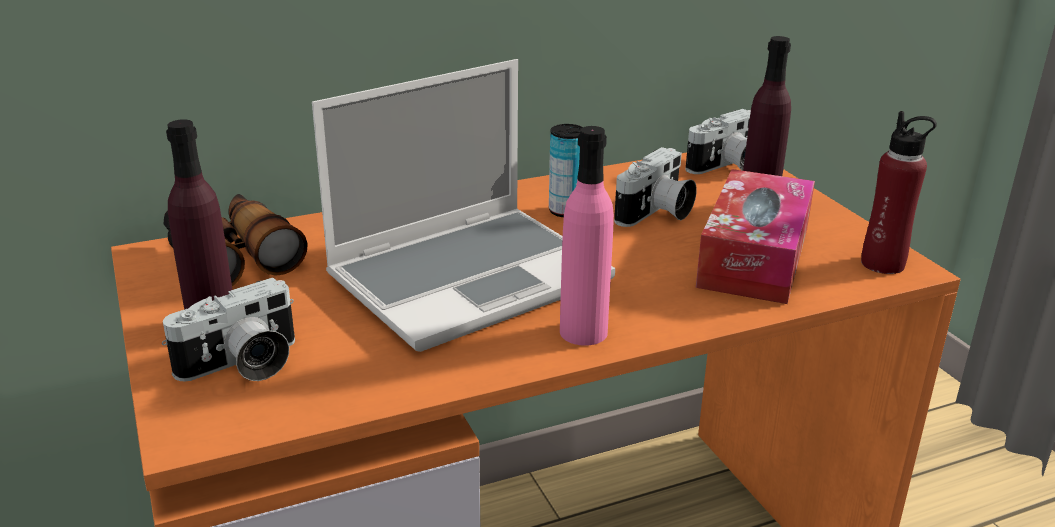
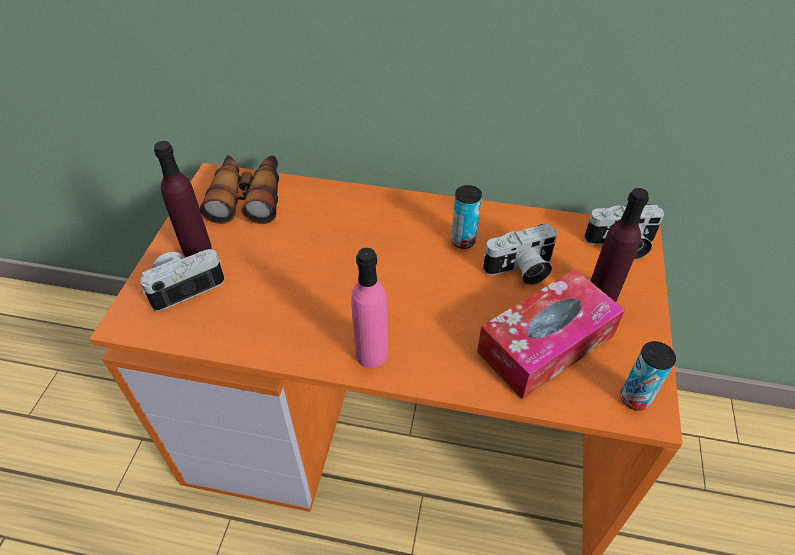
camera: 35 degrees right, 20 degrees up
(242, 365) = (185, 286): camera -> camera turned 150 degrees clockwise
(470, 277) = (352, 274): laptop -> none
(883, 264) = (635, 398): red bottle -> can

